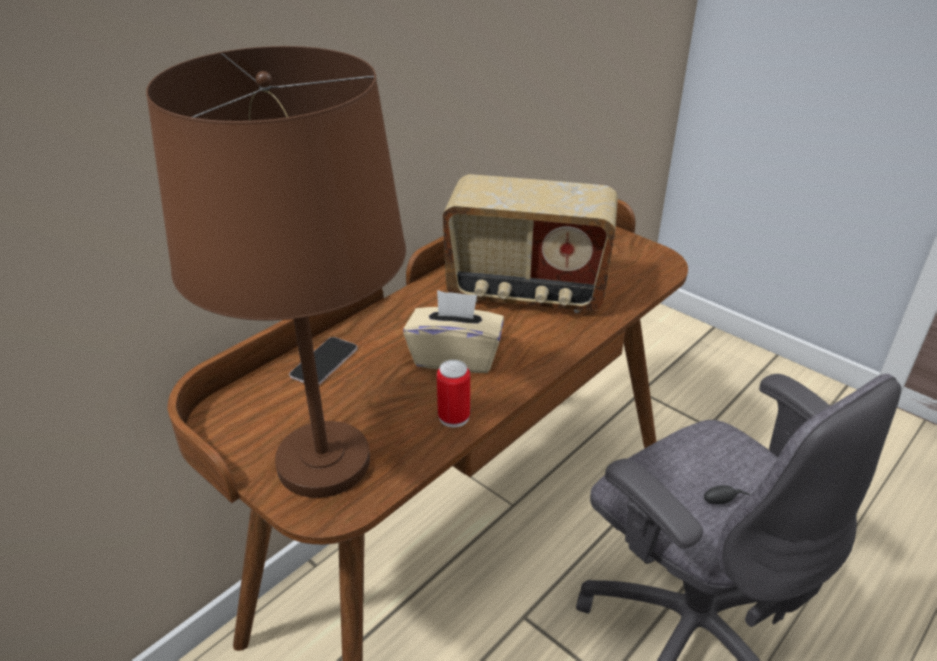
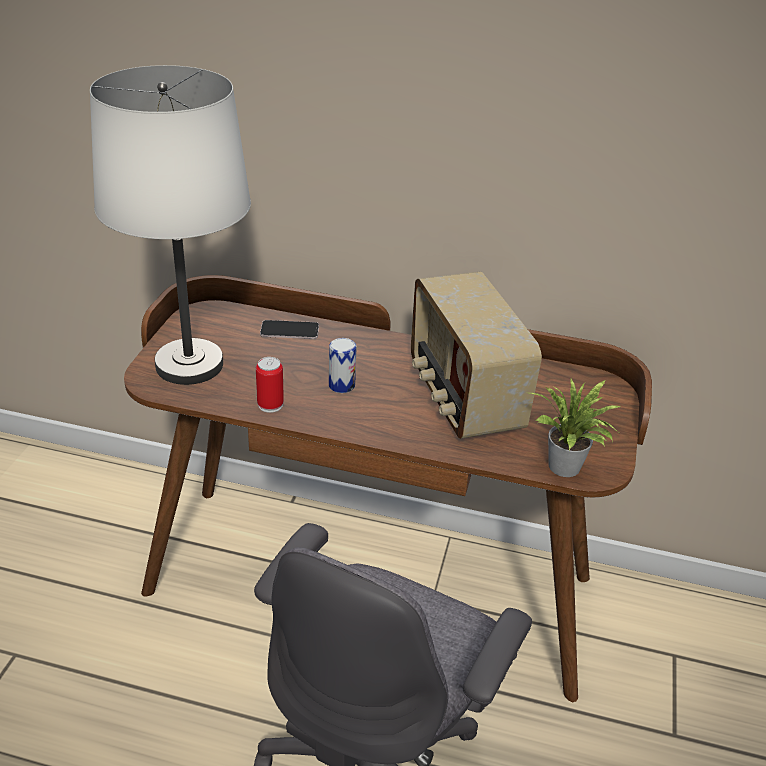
camera: 60 degrees right, 0 degrees up
(325, 463) = (189, 365): brown table lamp -> white table lamp
(455, 356) = (341, 385): beige tissue box -> can
(655, 277) = (565, 469): none -> potted plant

